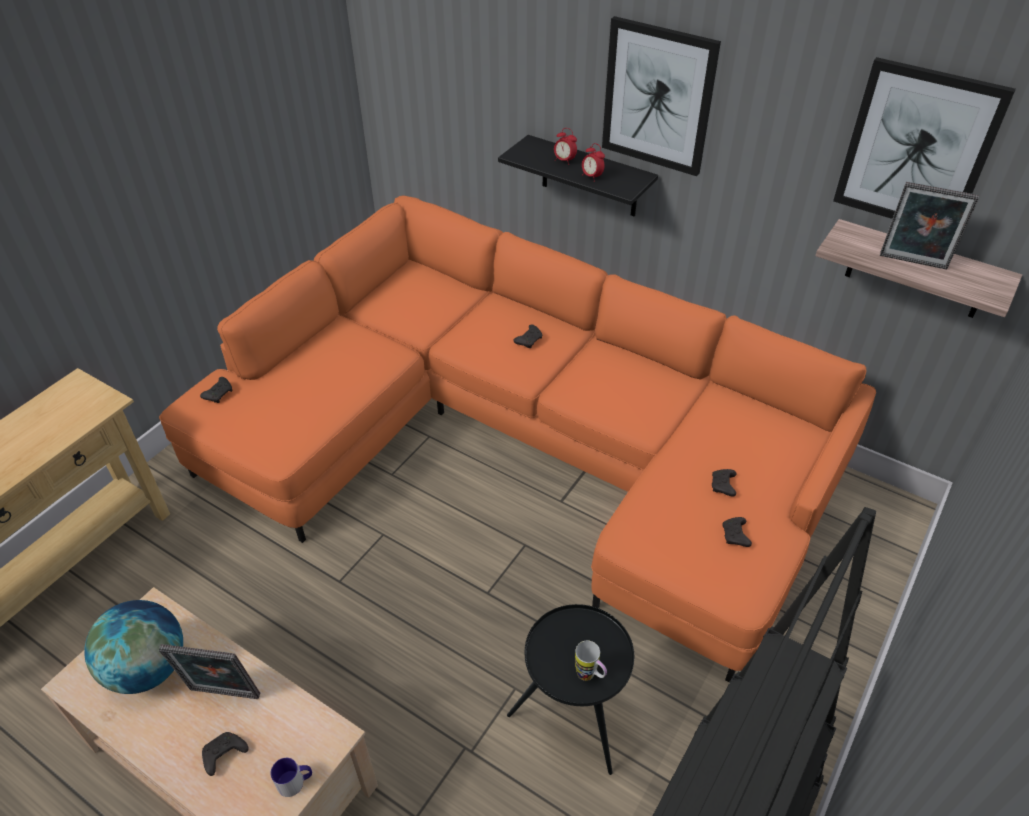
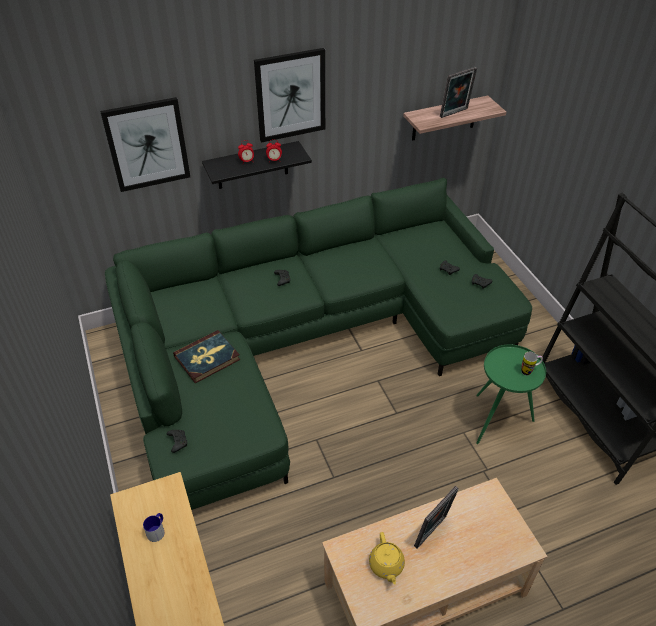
camera: 55 degrees left, 0 degrees up
(148, 668) = (386, 565): globe -> yellow teapot
(223, 755) = (472, 547): black game controller -> none
(295, 782) = (508, 520): mug -> mug (157, 530)
(351, 351) = (207, 358): none -> book
(521, 443) = (305, 343): orange sofa -> green sofa
(572, 724) = (499, 421): black side table -> green side table
(917, 148) = (433, 59): picture -> picture (147, 144)

